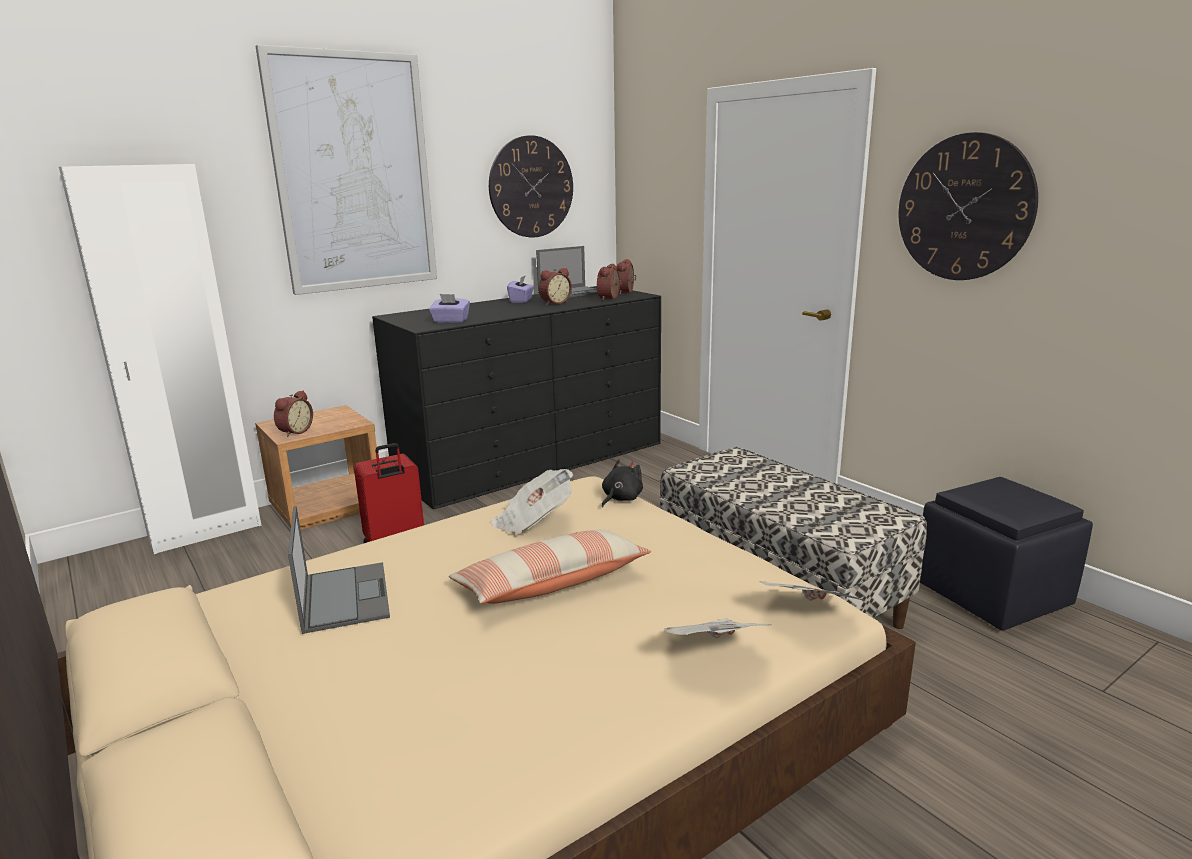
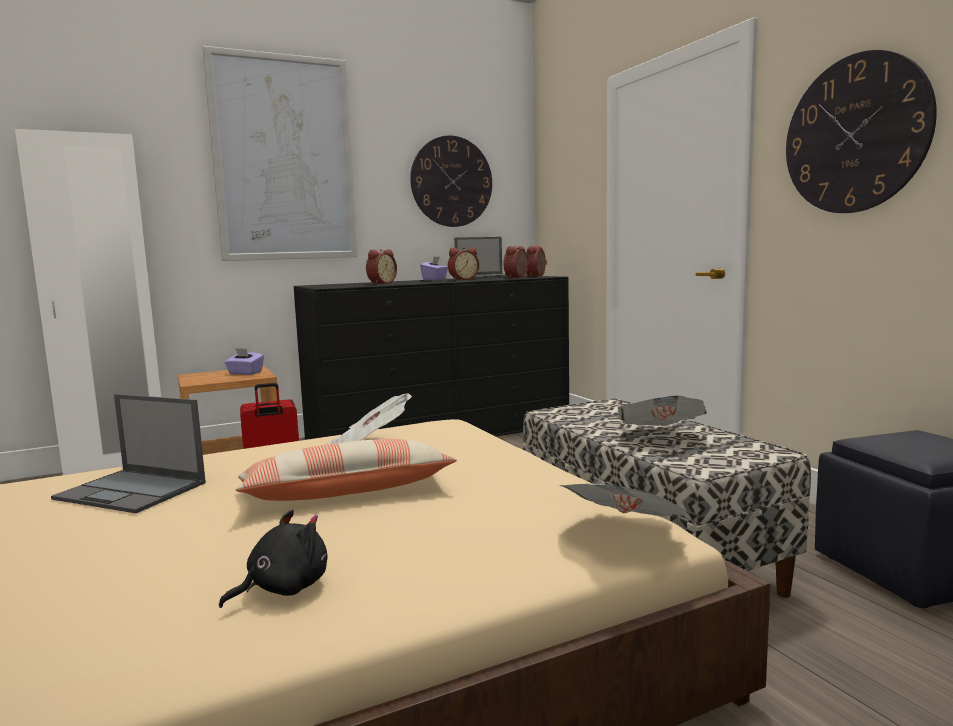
camera: 10 degrees right, 10 degrees down
(294, 432) = (203, 380): alarm clock -> alarm clock (380, 283)
(344, 596) = (132, 491): laptop -> laptop turned 120 degrees clockwise
(450, 321) = (355, 285): purple tissue box -> purple tissue box (245, 373)
(620, 498) = (470, 433): black plush toy -> black plush toy (283, 589)
(715, 652) = (483, 559): newspaper -> newspaper (660, 436)

